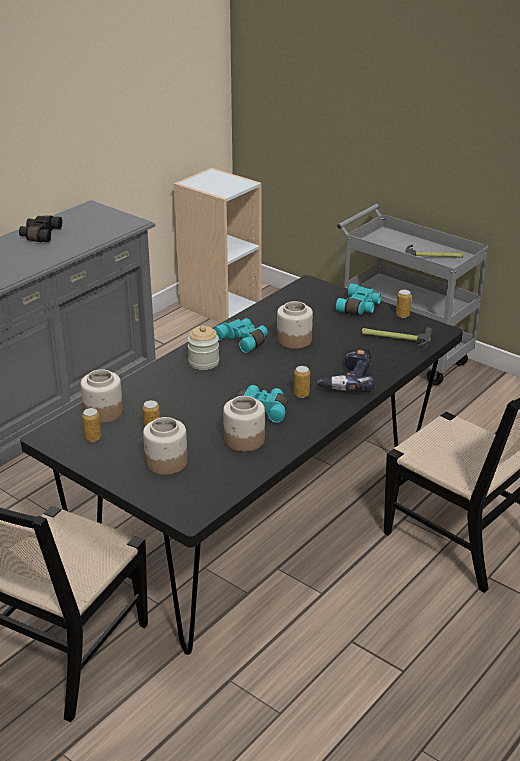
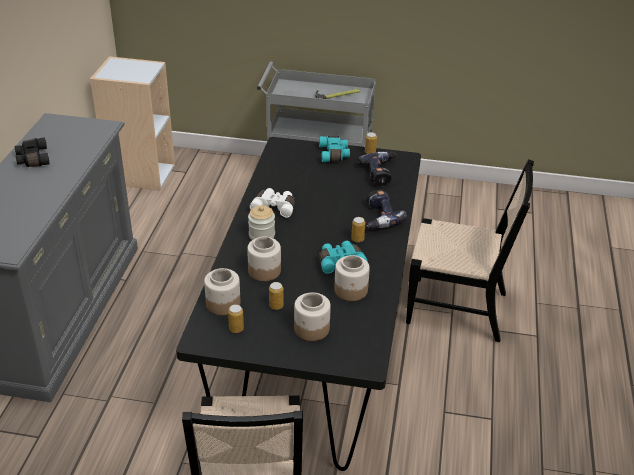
camera: 30 degrees left, 5 degrees up
(243, 340) = (275, 207): turquoise binoculars -> white binoculars
(294, 340) = (312, 195): jar -> jar (264, 270)
(395, 338) = (381, 173): hammer -> power drill

